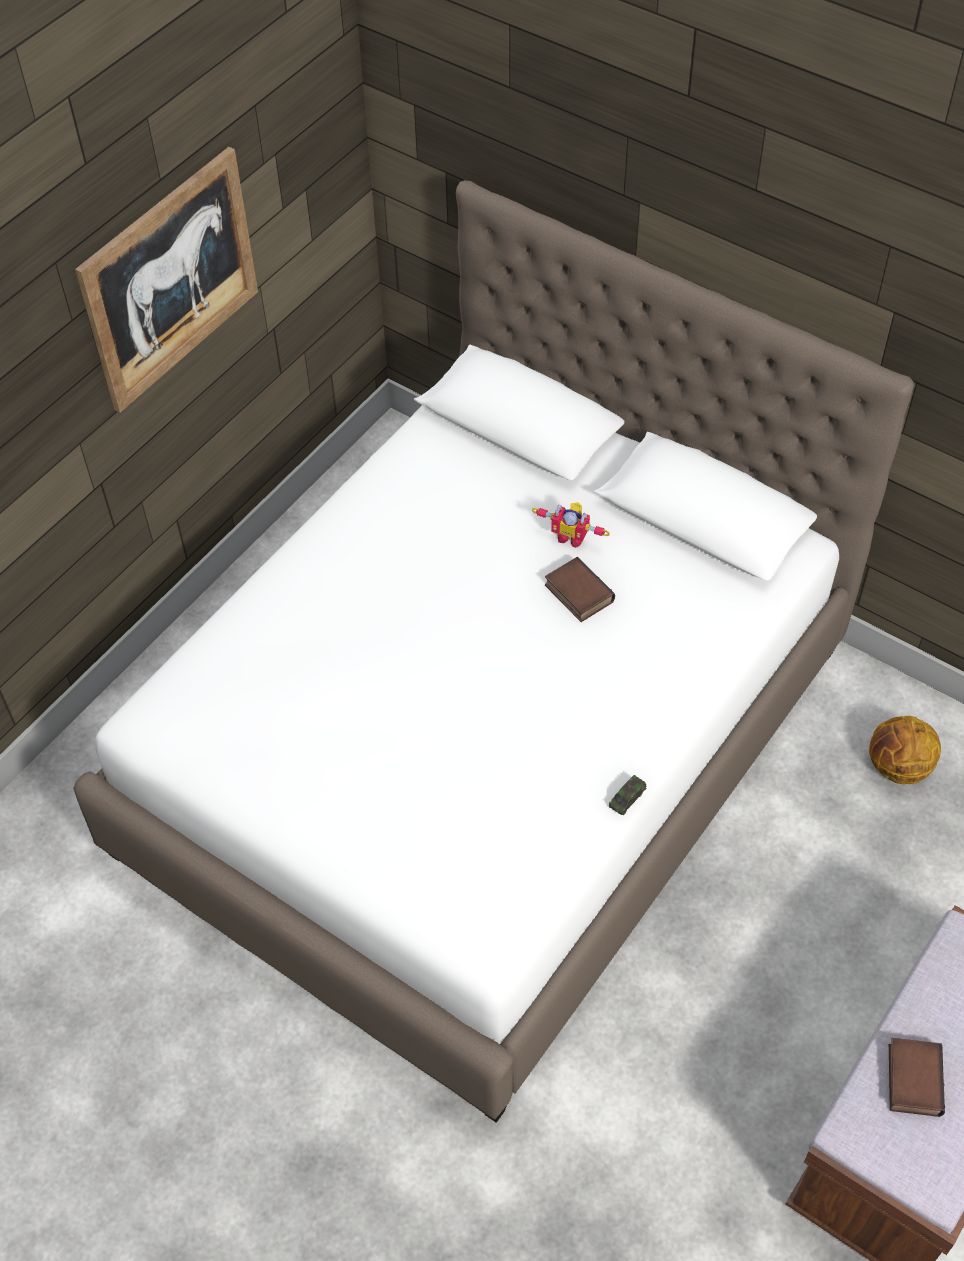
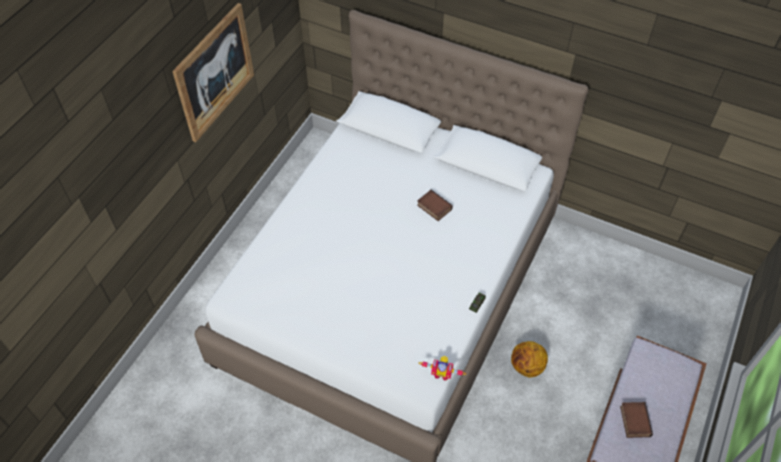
camera: 10 degrees left, 0 degrees up
(571, 536) = (425, 180): toy robot -> toy robot (442, 373)
(898, 767) = (589, 274): basketball -> basketball (526, 367)

